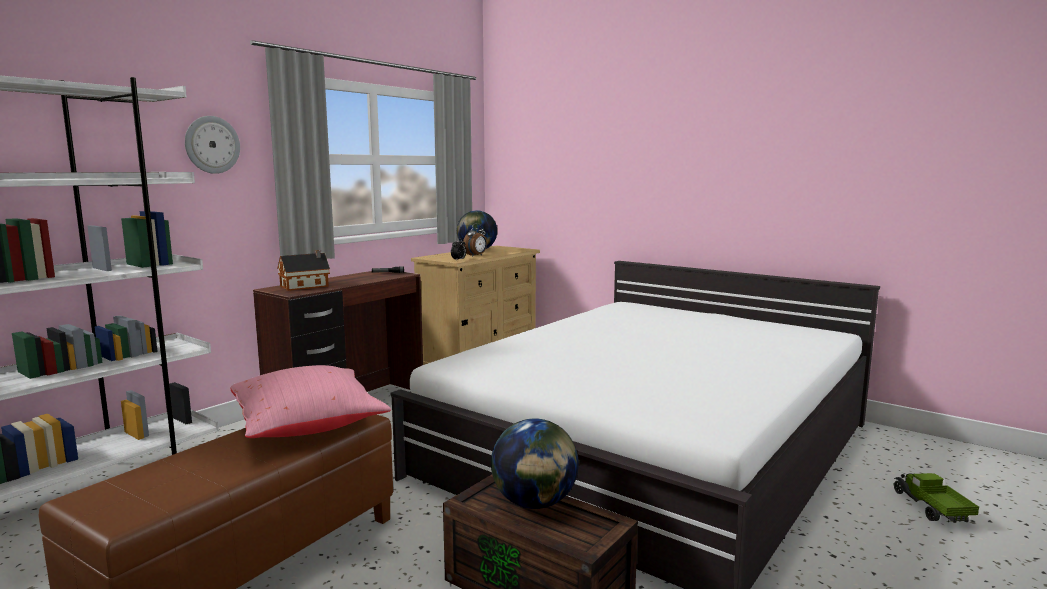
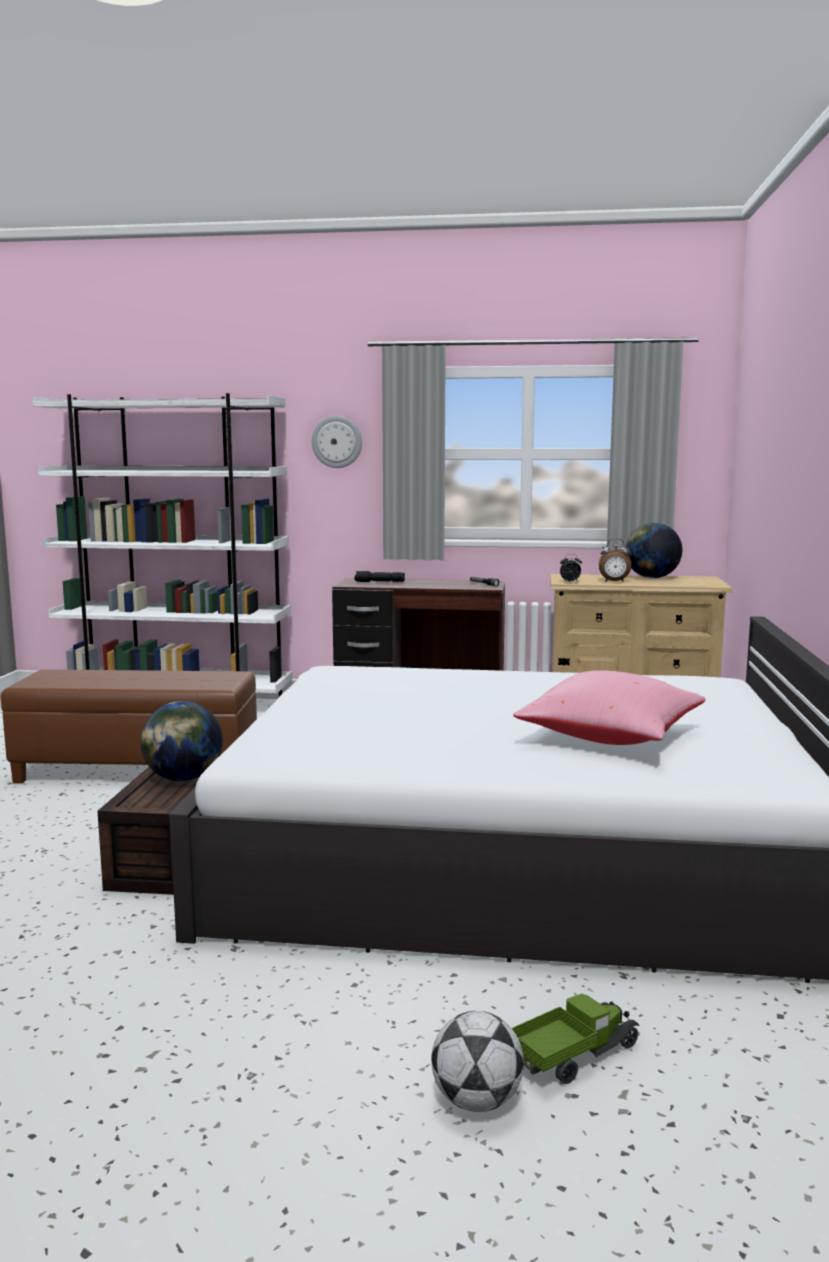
camera: 60 degrees right, 0 degrees up
(306, 286) = (379, 582): toy house -> black flashlight
(309, 426) = (190, 680): pink pillow -> pink pillow (612, 738)
(985, 551) = (476, 1101): none -> football

